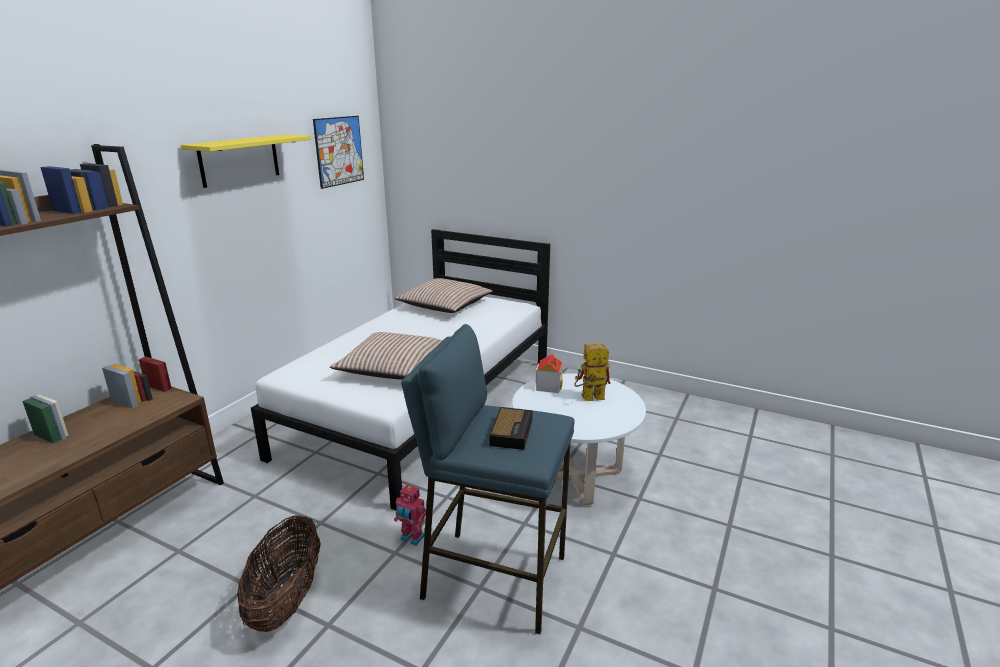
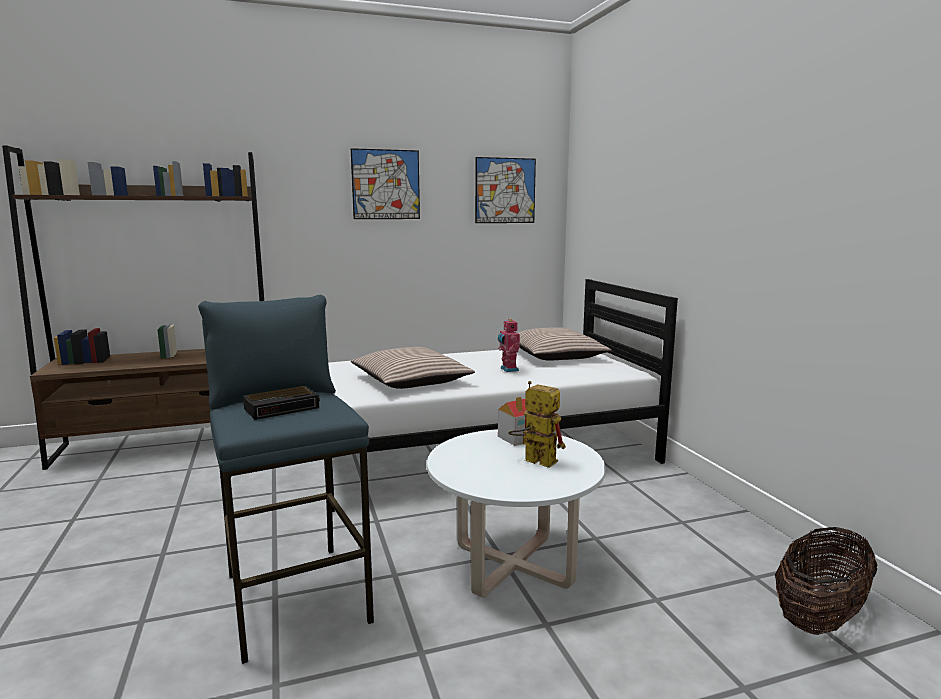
camera: 45 degrees right, 10 degrees down
(239, 160) = (386, 184): yellow shelf -> picture
(287, 599) = (176, 525): basket -> basket (819, 616)
(411, 538) = (300, 534): toy robot -> toy robot (508, 369)

